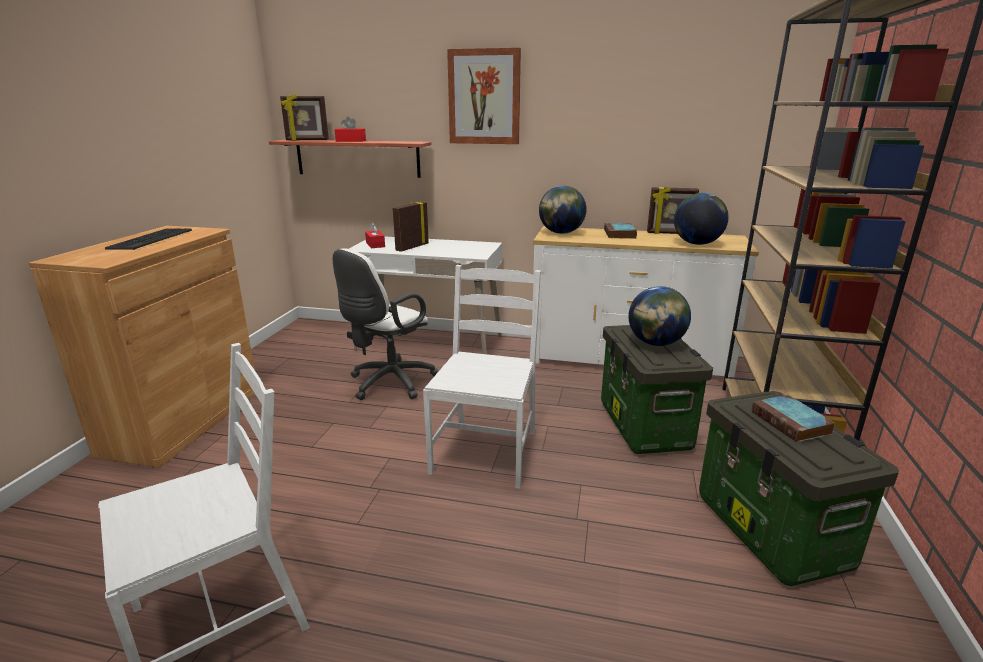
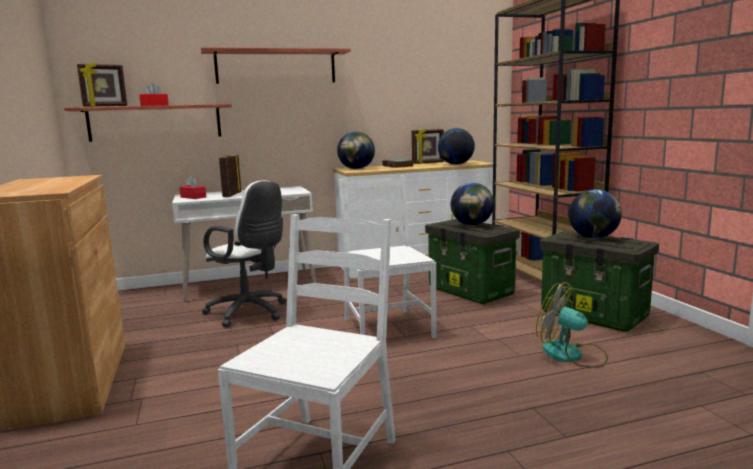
camera: 30 degrees left, 10 degrees down
(150, 239) = (42, 183): keyboard -> none
(388, 383) = (250, 313): white office chair -> white office chair turned 60 degrees counterclockwise
(484, 97) = (276, 67): picture -> shelf
(652, 593) = (571, 355): none -> fan
(792, 423) = (593, 237): book -> globe

